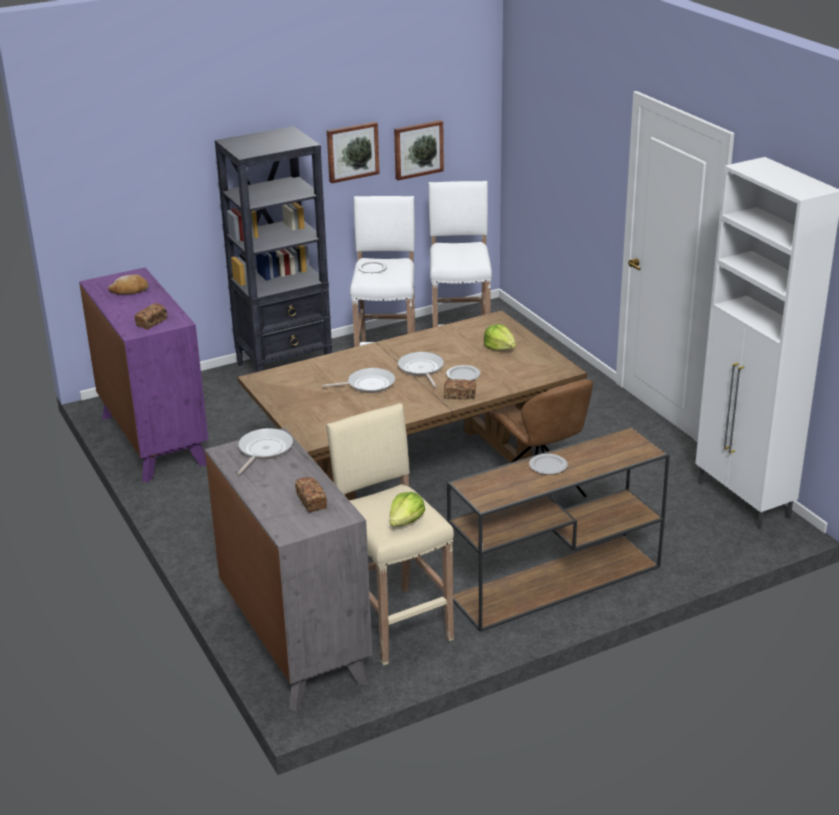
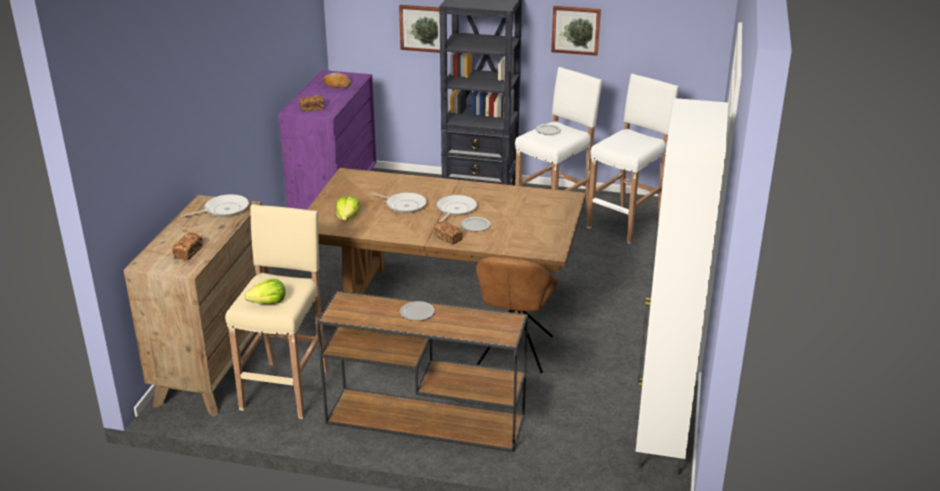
camera: 40 degrees right, 0 degrees up
(294, 643) = (215, 367): grey dresser -> brown dresser
(418, 149) = (640, 44): picture -> picture (422, 28)
(500, 348) = (534, 218): lettuce -> lettuce (348, 218)

